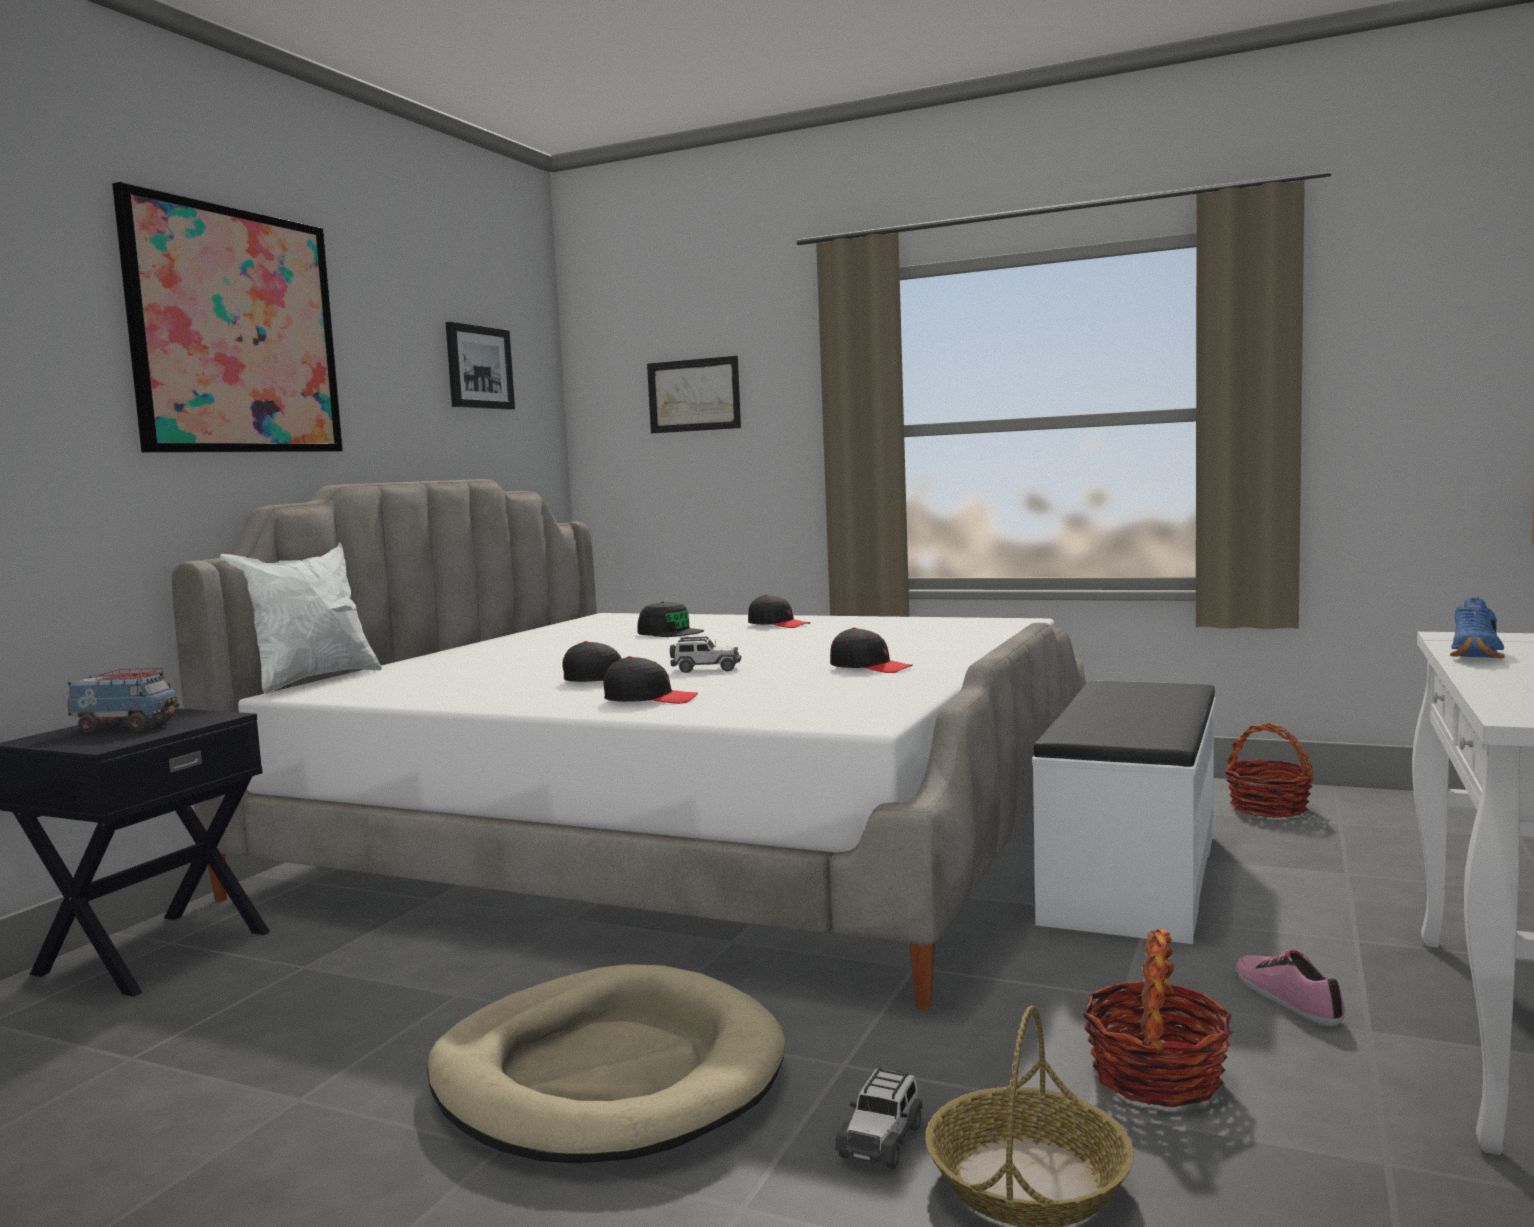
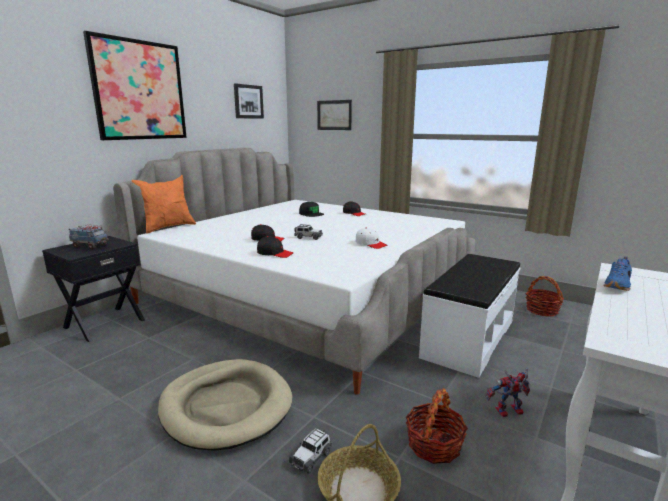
camera: 10 degrees right, 10 degrees up
(311, 680) = (168, 227): white pillow -> orange pillow
(870, 667) = (370, 244): black cap -> white cap
(1288, 997) = (507, 412): shoe -> toy robot

